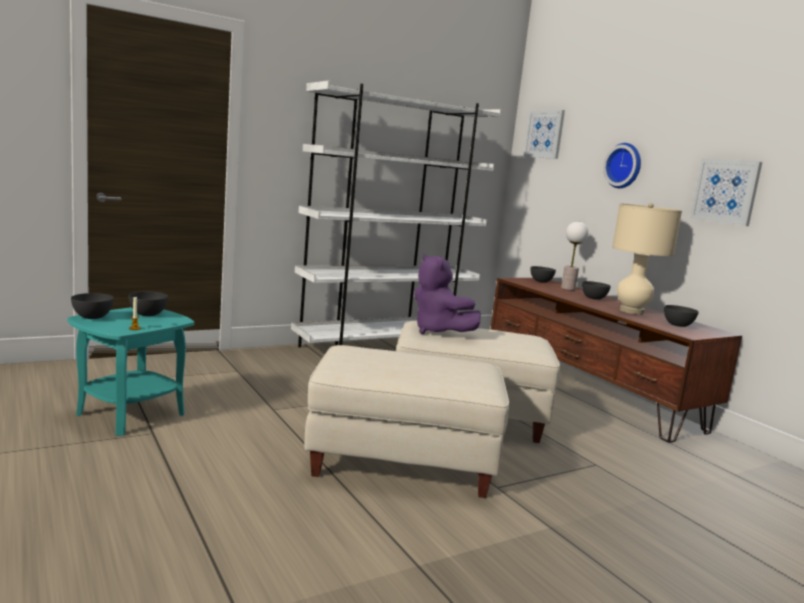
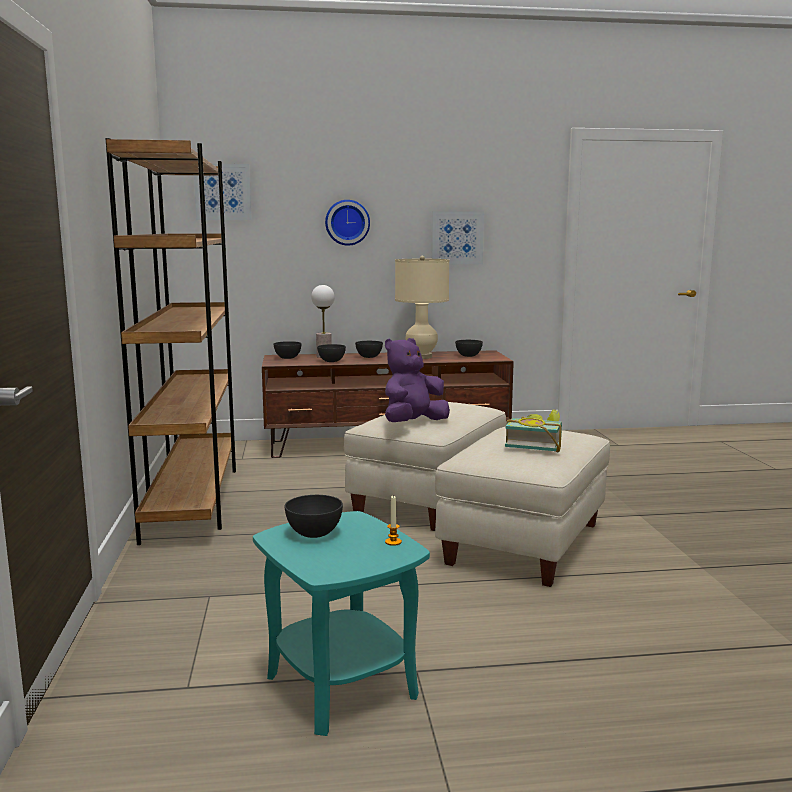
camera: 65 degrees left, 0 degrees up
(92, 317) = (321, 567): grey bowl -> grey bowl (332, 361)
(384, 348) = (193, 498): white bookcase -> brown bookcase
(410, 365) = (534, 445): none -> book
(438, 331) = (413, 424): purple plush toy -> purple plush toy turned 150 degrees clockwise

